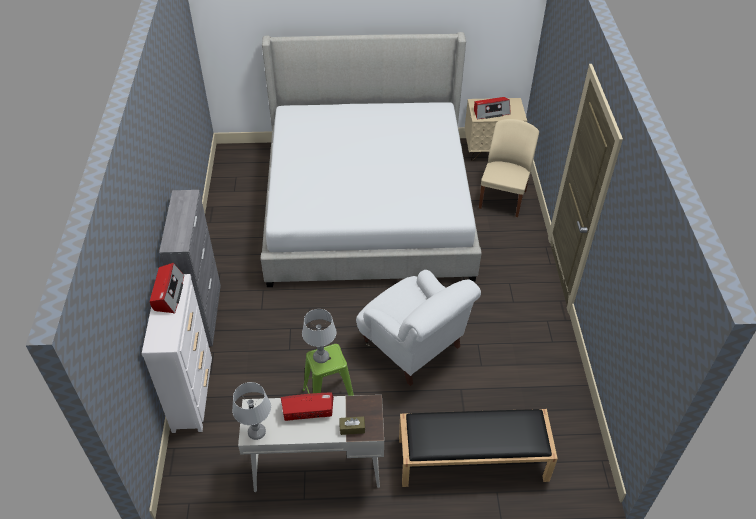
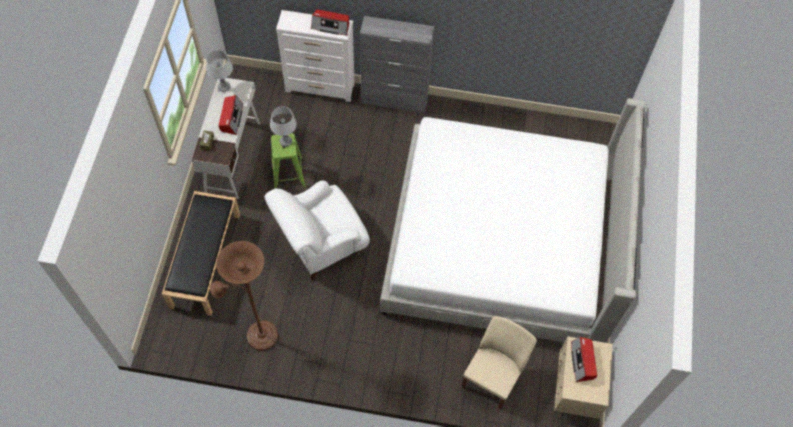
camera: 100 degrees right, 15 degrees up
(503, 198) = (493, 377): beige chair -> beige chair turned 90 degrees counterclockwise
(541, 380) = (258, 335): none -> brown floor lamp

